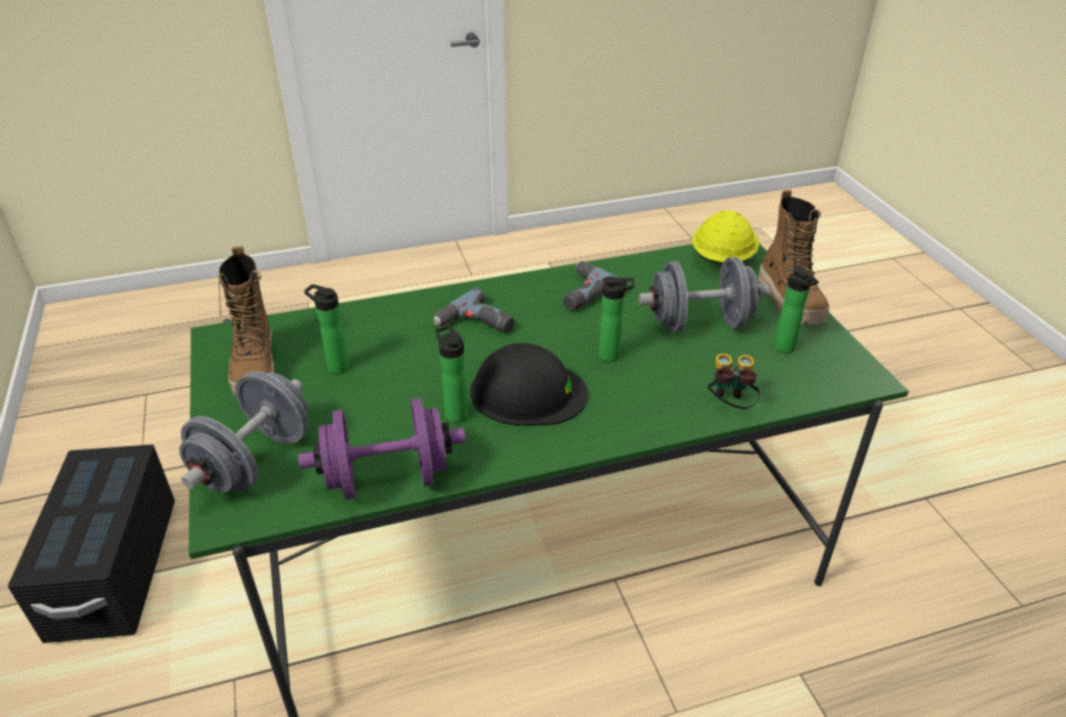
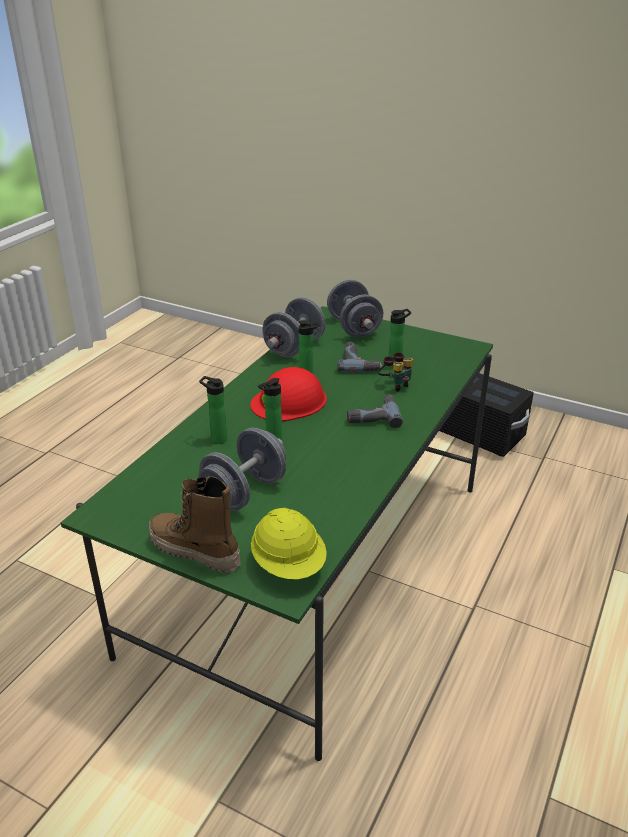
camera: 135 degrees right, 5 degrees down
(256, 369) = (425, 347): boot -> none
(388, 479) = (294, 347): purple dumbbell -> grey dumbbell
(527, 392) = (289, 401): black hard hat -> red hard hat
(582, 292) = (348, 470): power drill -> power drill (359, 362)
(729, 406) = (173, 450): binoculars -> binoculars (395, 385)
(786, 349) = (166, 506): bottle -> bottle (216, 438)

